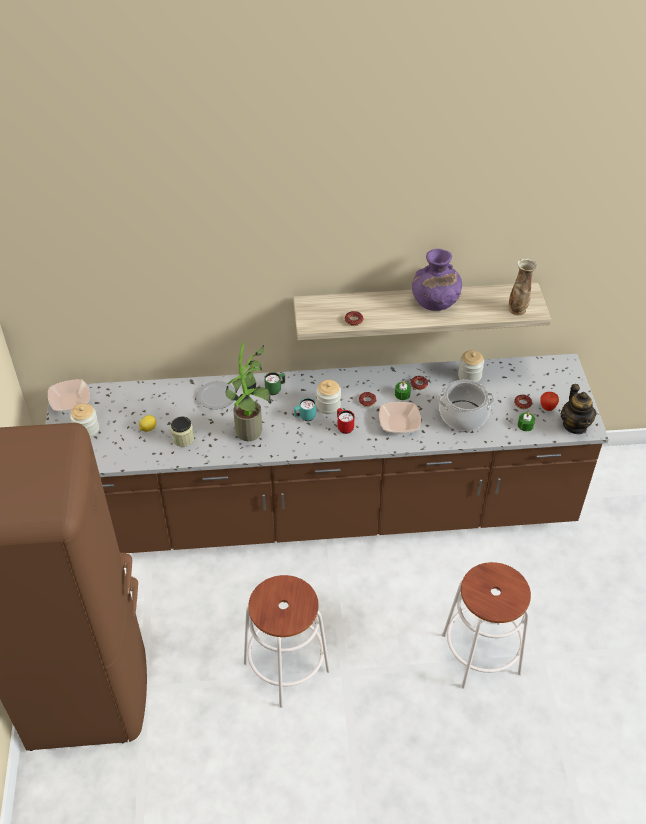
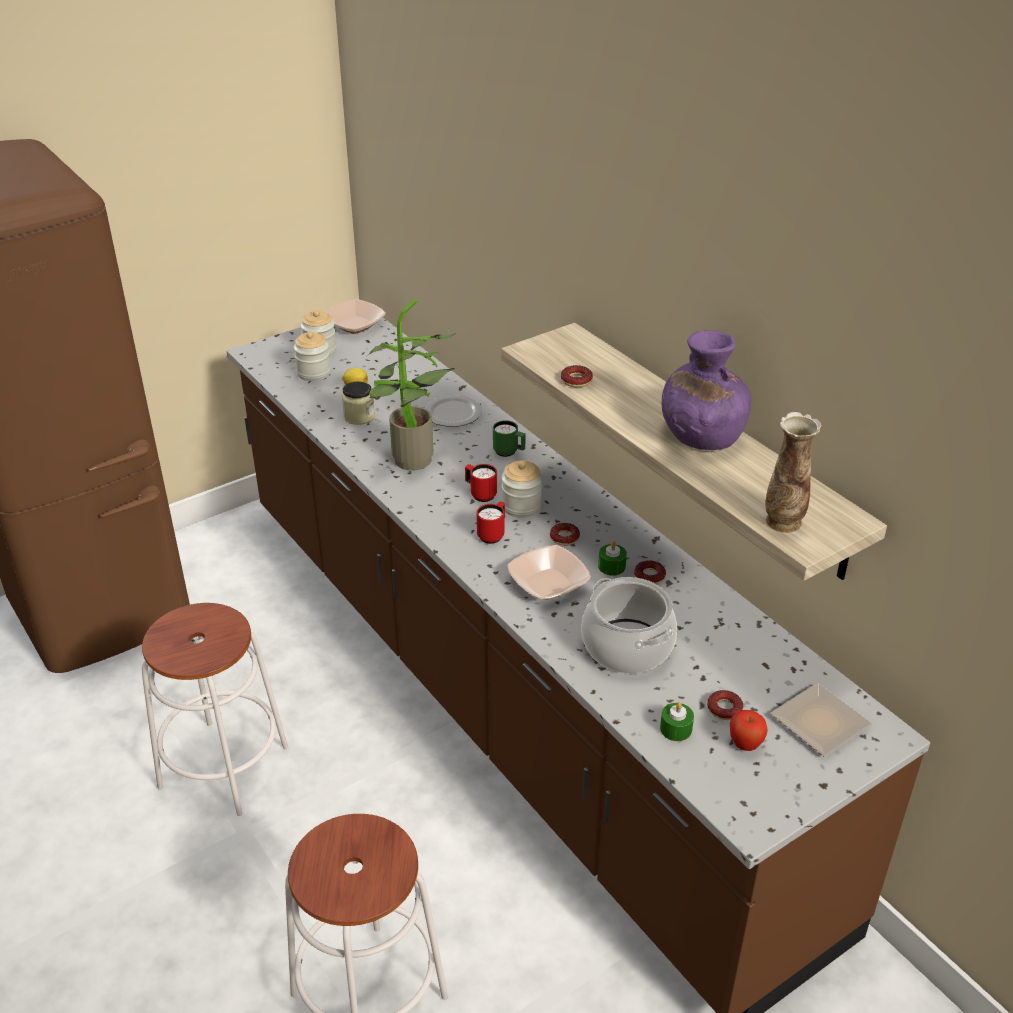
camera: 60 degrees right, 10 degrees down
(305, 417) = (480, 494): turquoise mug -> red mug
(469, 376) = (725, 624): jar -> jar (314, 373)
(549, 378) = (823, 723): none -> plate
(575, 425) = (738, 798): teapot -> none

